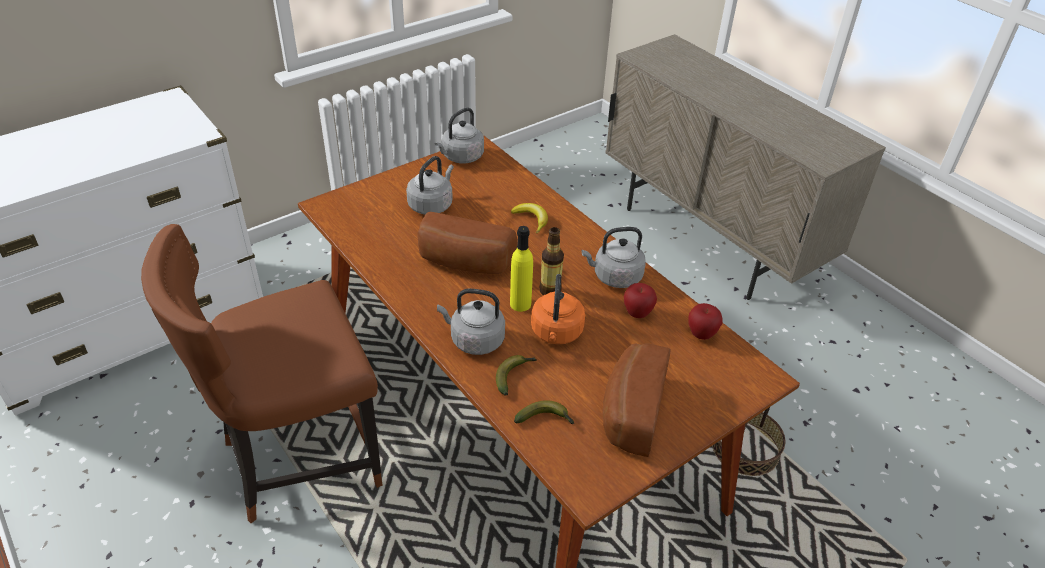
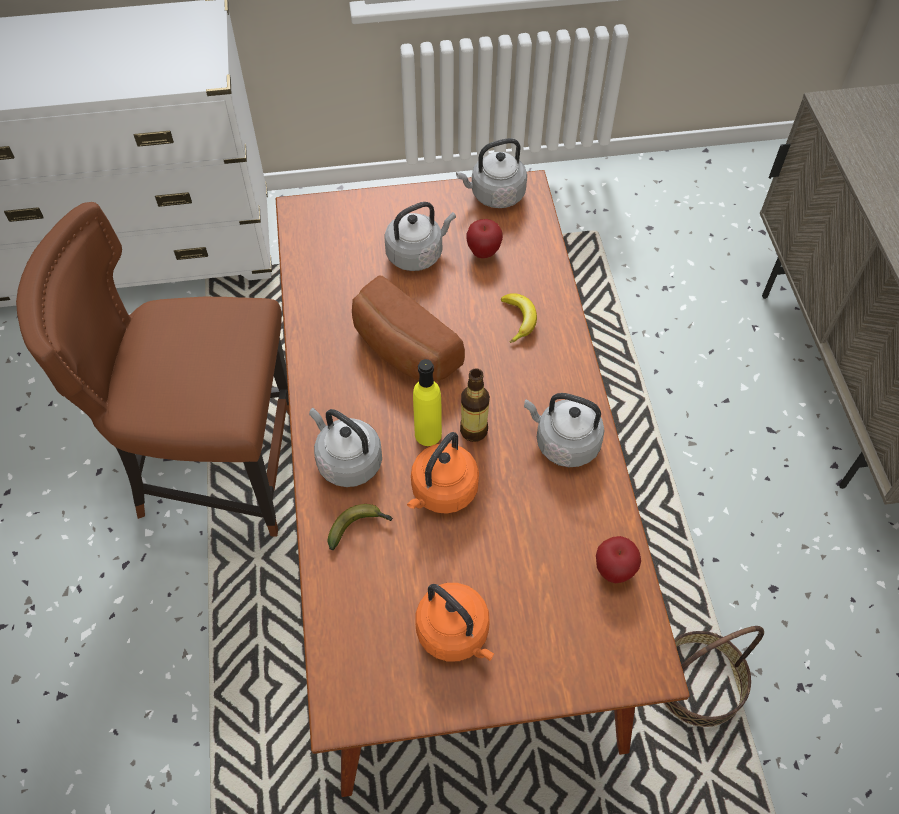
camera: 30 degrees right, 15 degrees up
(546, 419) = (356, 599): banana -> none
(630, 411) = (455, 634): bread -> orange kettle
(637, 313) = (556, 506): apple -> apple (483, 252)

